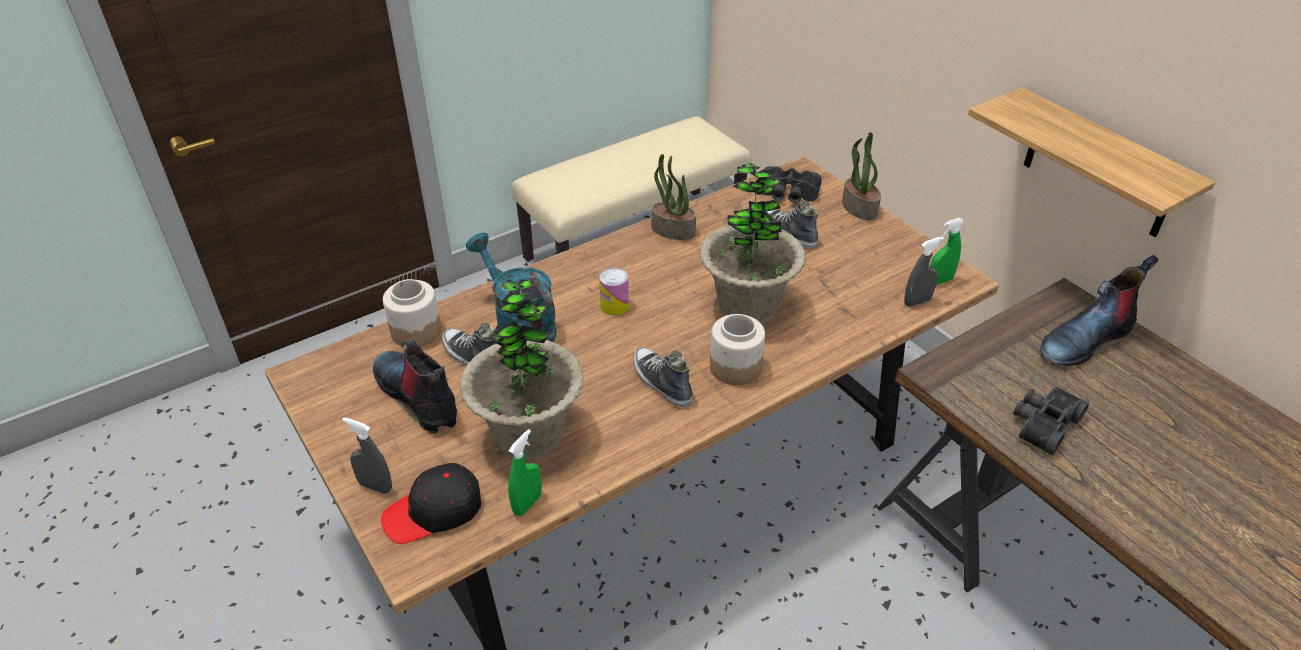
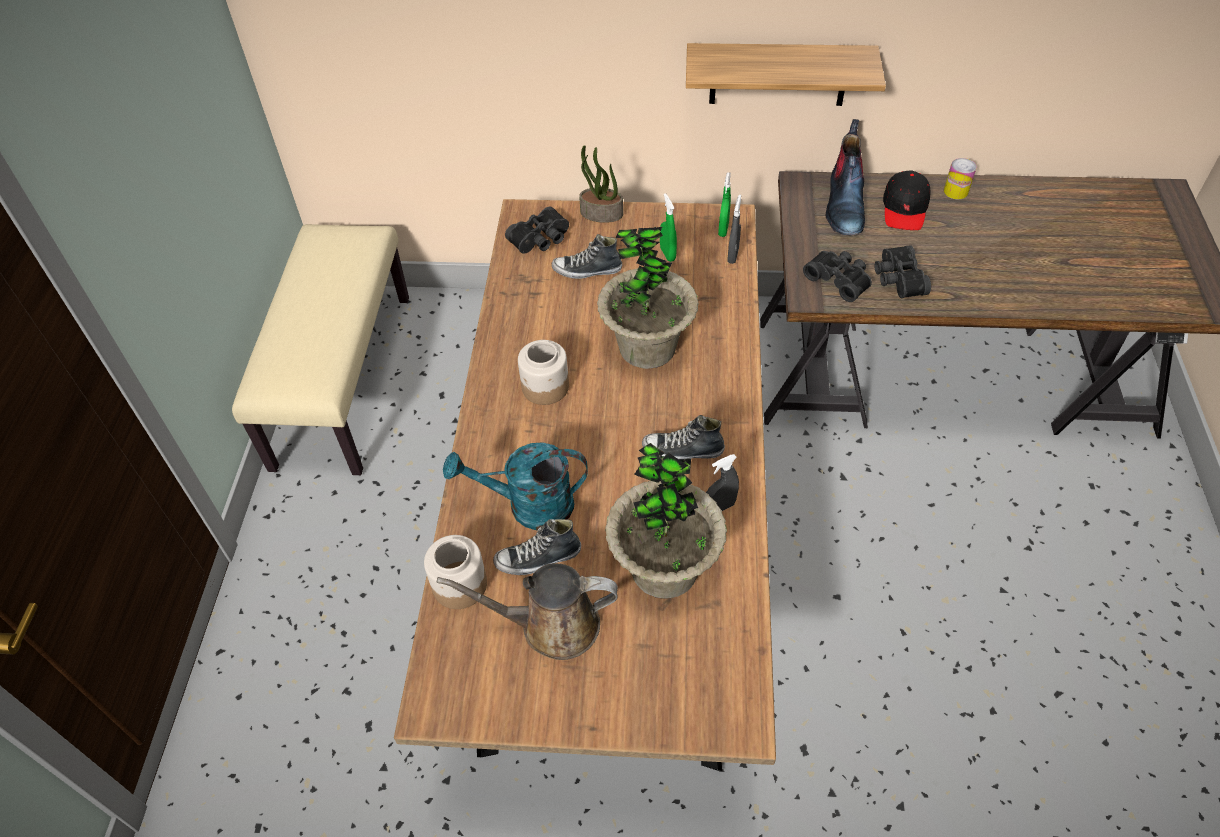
camera: 50 degrees left, 10 degrees up
(375, 486) = (634, 711): grey spray bottle -> grey spray bottle (720, 507)
(419, 397) = (551, 625): boot -> brown watering can
(434, 512) = (698, 681): black cap -> black cap (905, 208)
(527, 504) = (740, 610): green spray bottle -> green spray bottle (667, 254)
(614, 306) = (566, 427): can -> can (955, 191)
(672, 230) = (509, 335): potted plant -> none
(734, 367) = (706, 397): jar -> jar (545, 387)
(983, 383) = (839, 279): none -> black binoculars

